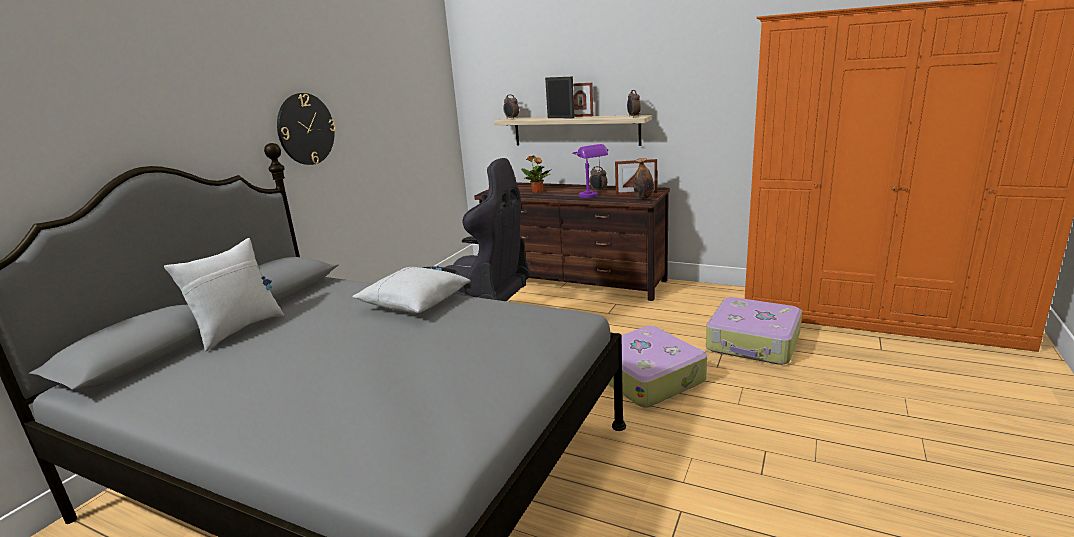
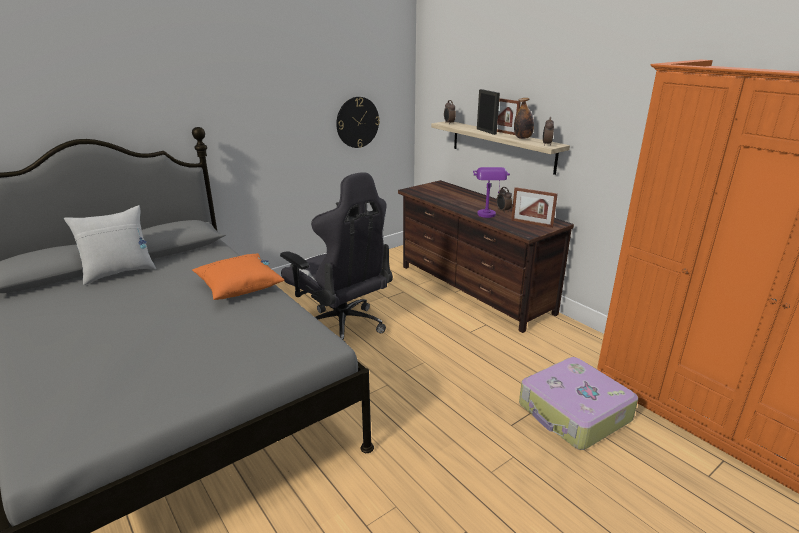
camera: 25 degrees right, 5 degrees up
(306, 129) = (238, 116): wall clock -> wall clock (357, 122)
(415, 303) = (239, 287): grey pillow -> orange pillow
(537, 191) = (451, 198): potted plant -> none
(643, 198) = (531, 230): bottle -> bottle (523, 138)
(648, 377) = (439, 410): suitcase -> none

